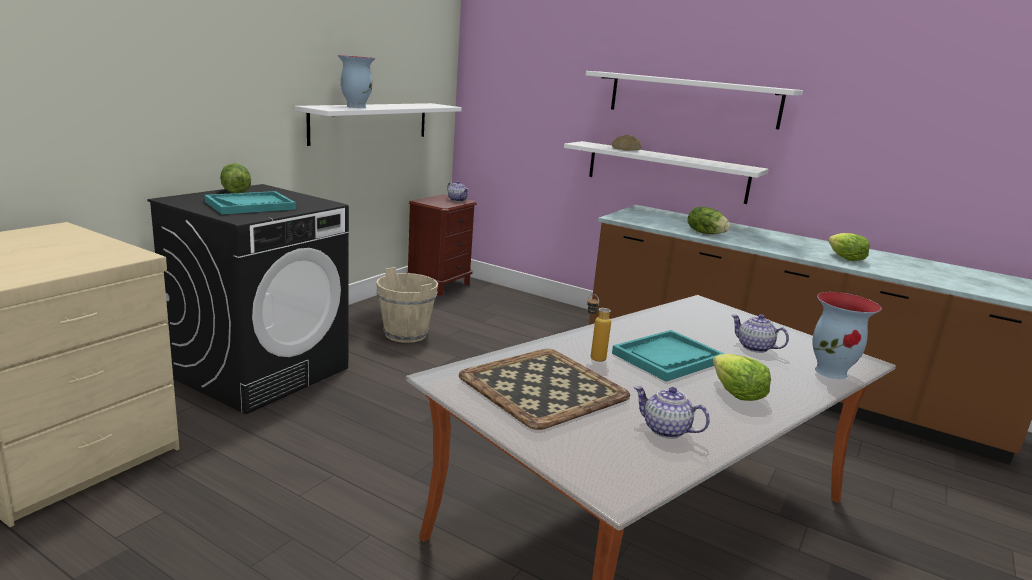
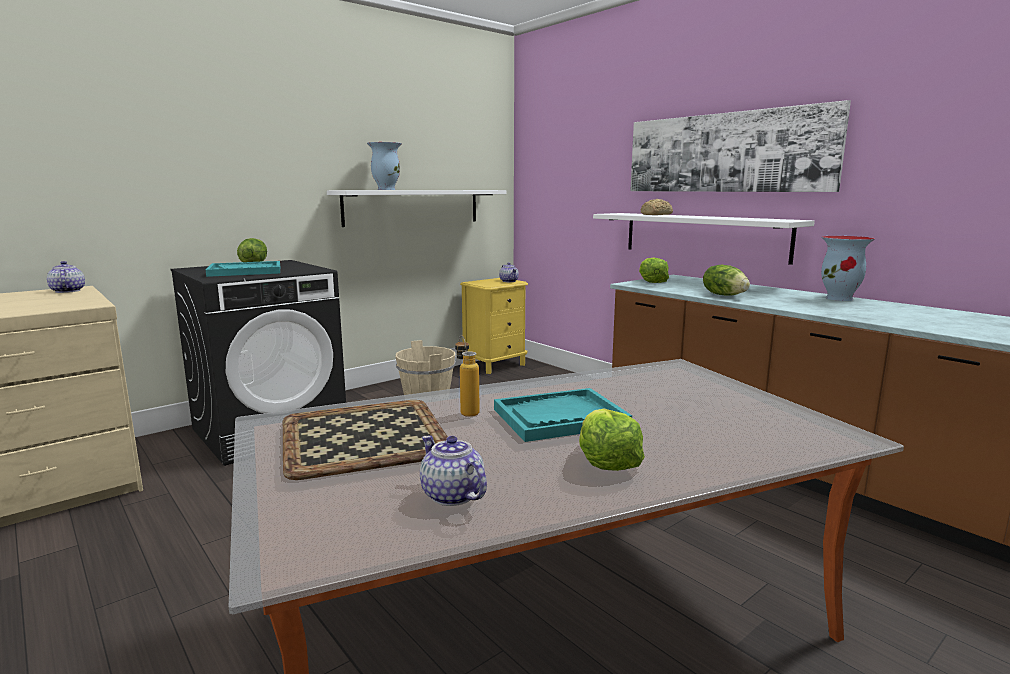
camera: 20 degrees right, 5 degrees down
(440, 285) = (495, 365): brown nightstand -> yellow nightstand
(693, 99) = (725, 153): white shelf -> picture
(754, 347) = (694, 413): teapot -> teapot (67, 291)
(831, 372) = (783, 447): vase -> vase (840, 298)
(845, 258) = (897, 317): lettuce -> lettuce (651, 281)

